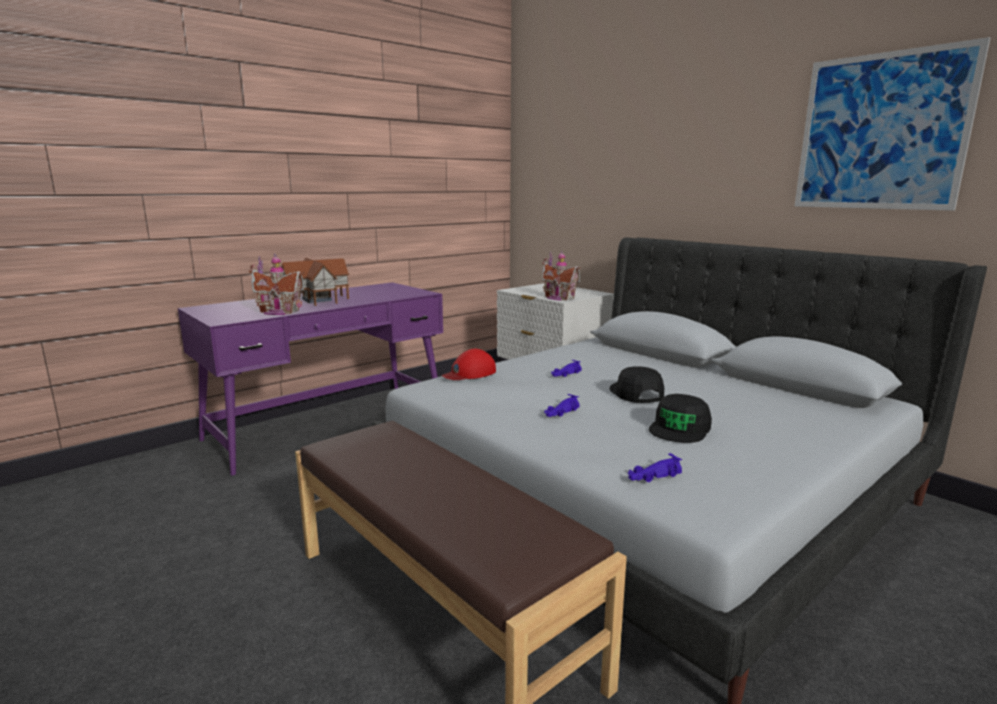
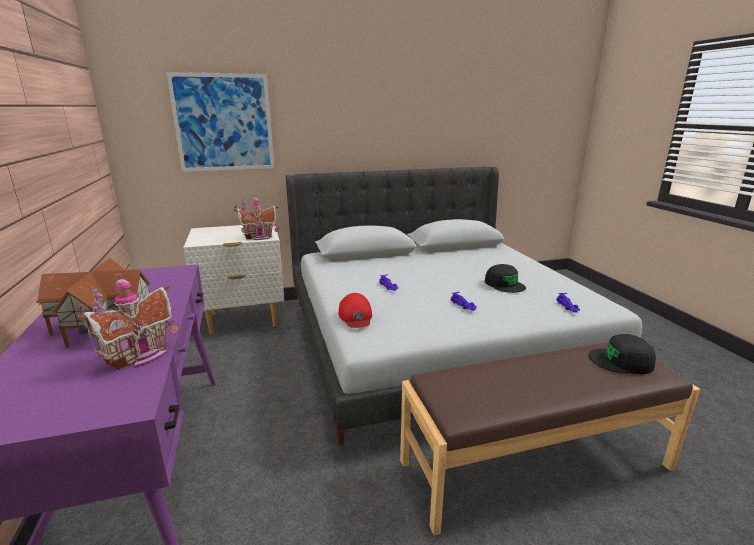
camera: 65 degrees left, 5 degrees up
(636, 393) = (443, 278): black cap -> black cap (621, 361)
(881, 132) = (441, 99): picture -> picture (223, 123)

